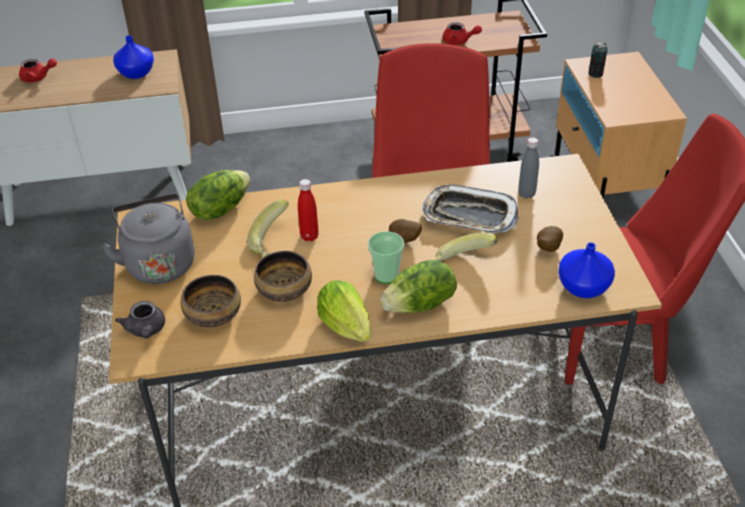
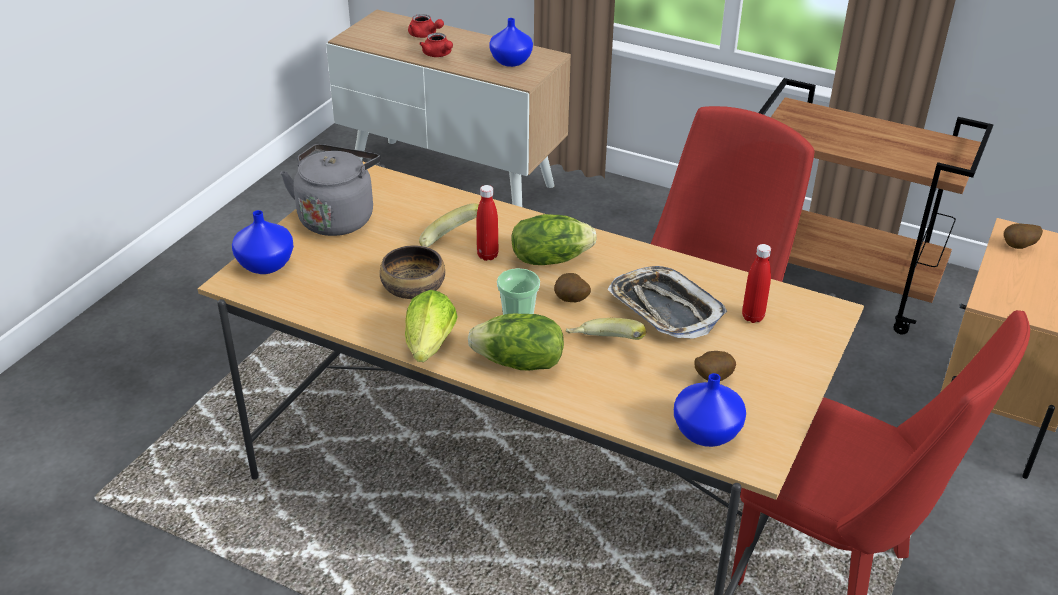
camera: 35 degrees right, 5 degrees down
(146, 330) = (266, 265): grey teapot -> blue vase
(212, 314) = (332, 278): bowl -> none
(220, 209) = (437, 197): lettuce -> lettuce (550, 258)
(459, 41) = (868, 147): red teapot -> red teapot (438, 55)
(526, 194) = (752, 317): grey bottle -> red bottle
(595, 74) = (1019, 247): can -> potato

